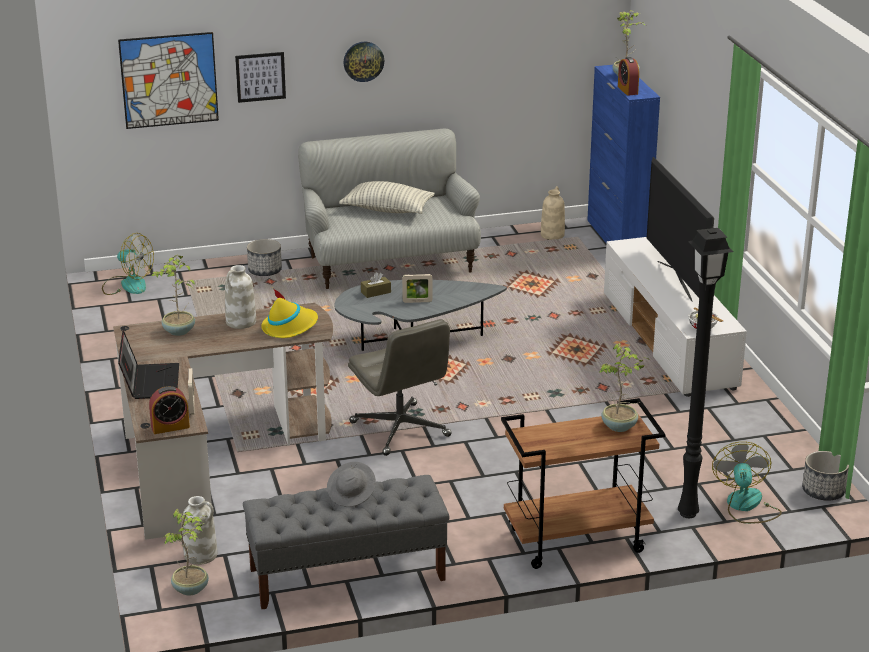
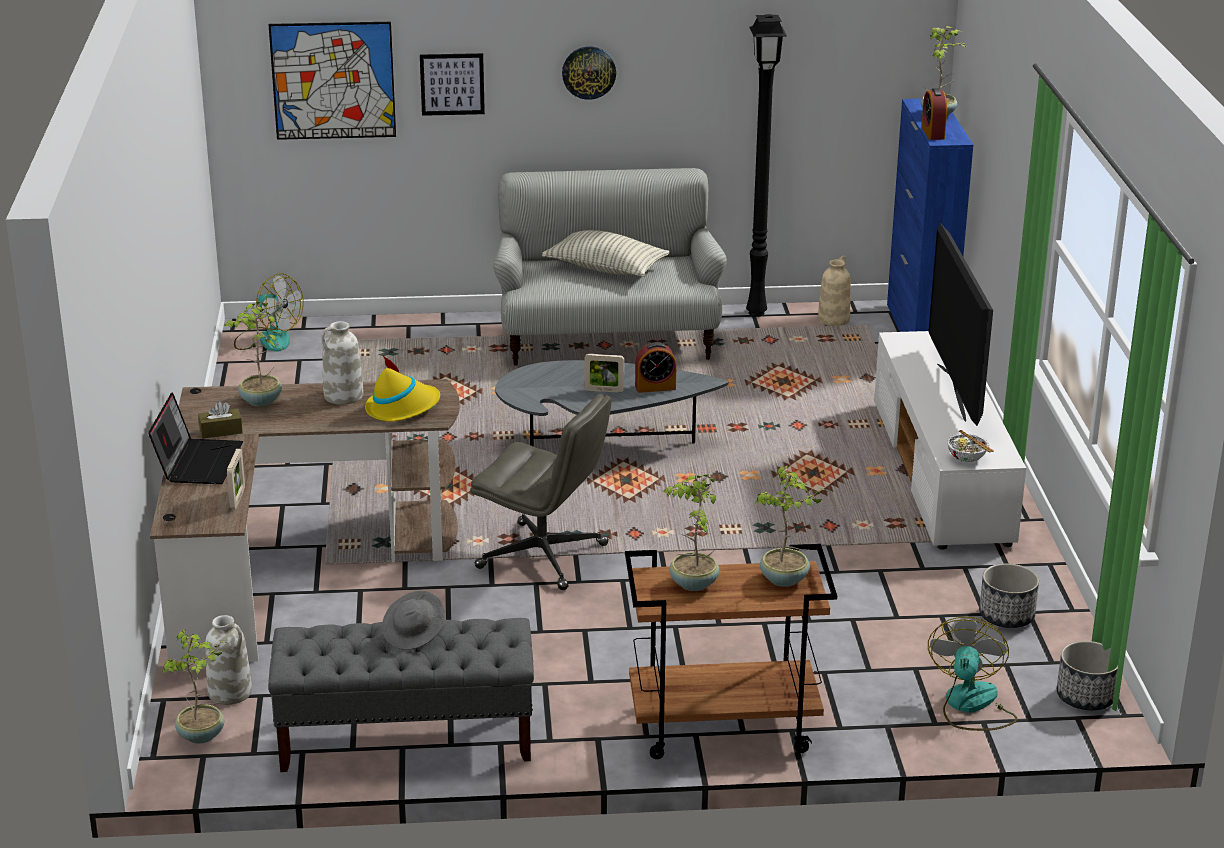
camera: 10 degrees right, 0 degrees up
(170, 427) = (199, 522): alarm clock -> alarm clock (655, 387)
(264, 271) = (445, 336): planter -> planter (1006, 616)
(376, 292) = (555, 374): brown tissue box -> brown tissue box (221, 431)
(401, 430) = (544, 556): grey office chair -> grey office chair turned 45 degrees counterclockwise
(555, 436) = (692, 584): none -> potted plant
(688, 512) = (888, 706): black floor lamp -> black floor lamp (757, 312)

